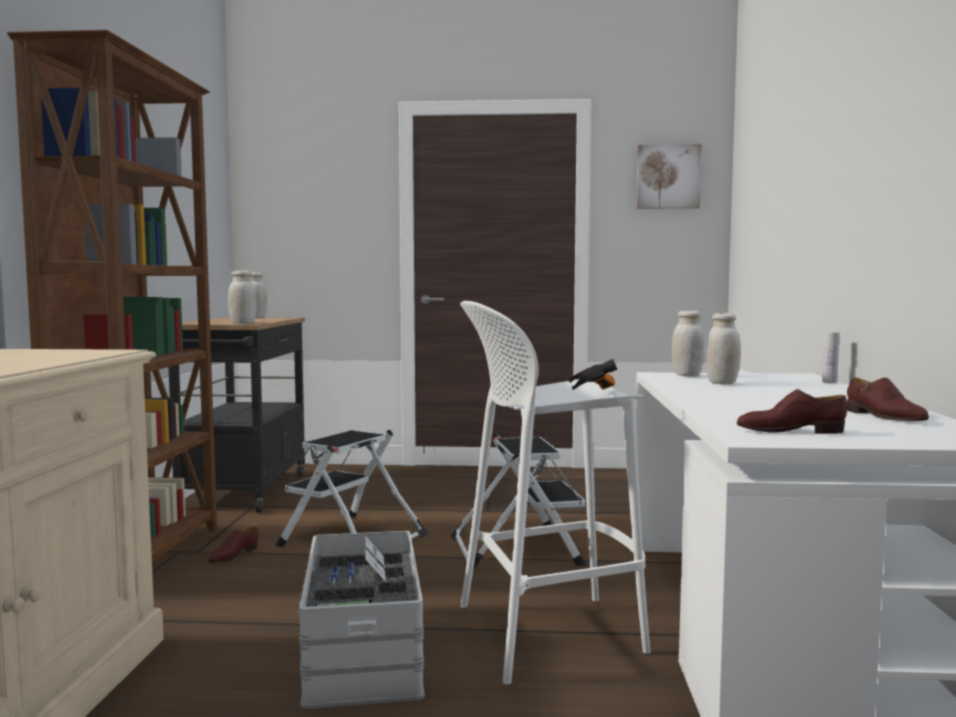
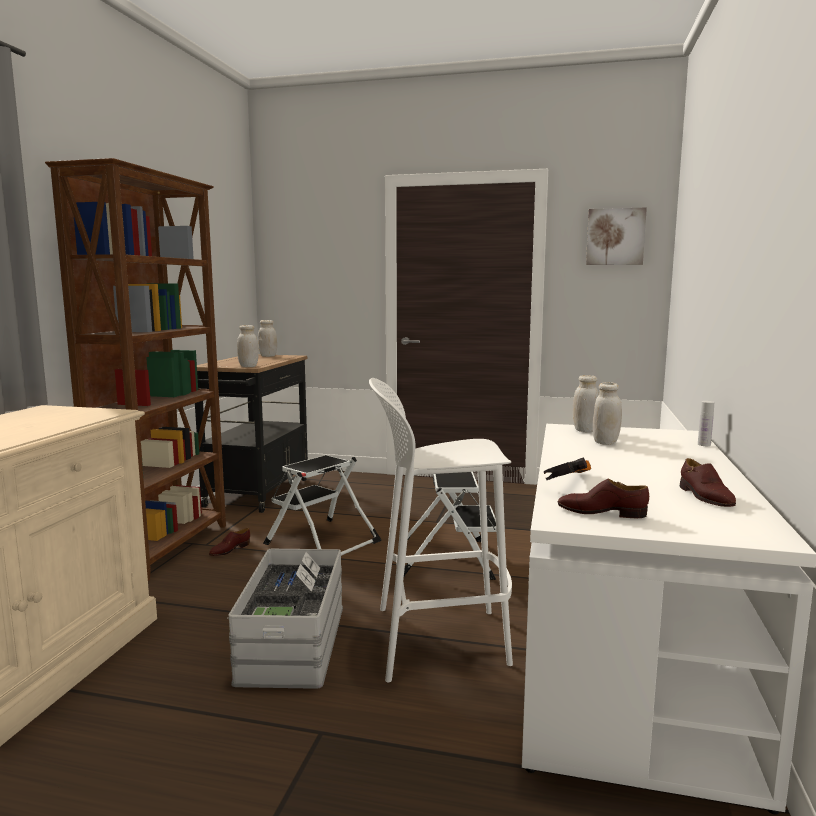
camera: 10 degrees right, 5 degrees up
(594, 395) = (473, 458): hammer -> hammer (568, 483)

